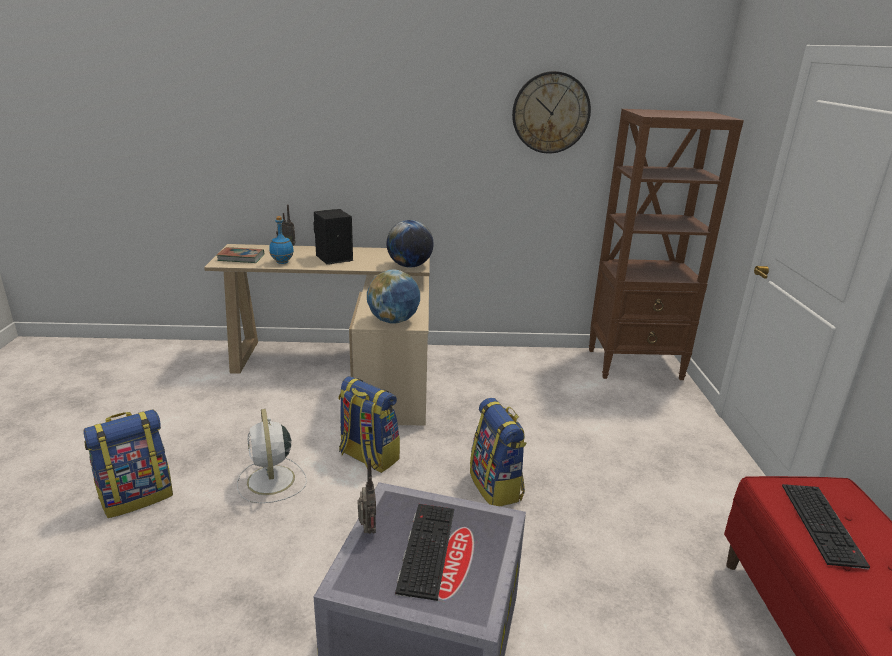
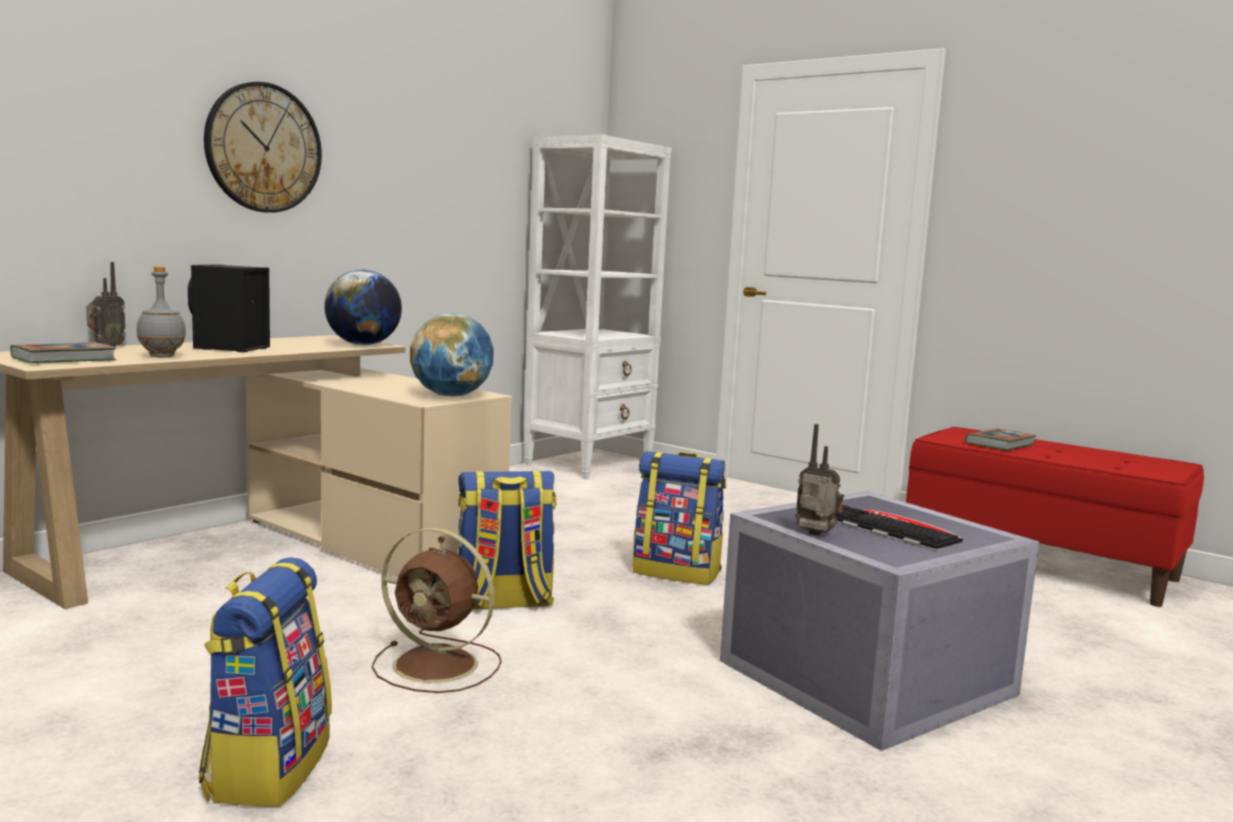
camera: 50 degrees left, 15 degrees down
(271, 481) = (439, 665): white fan -> brown fan
(282, 262) = (163, 356): blue bottle -> grey bottle
(551, 113) = (465, 135): wall clock -> wall clock (263, 148)
(635, 364) = (589, 463): brown bookcase -> white bookcase
(824, 525) = (1000, 444): keyboard -> book

